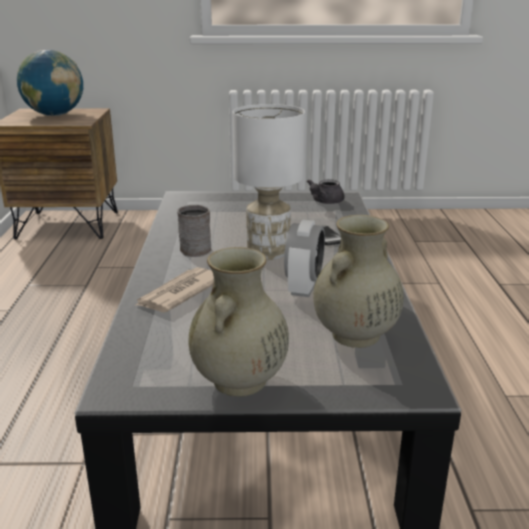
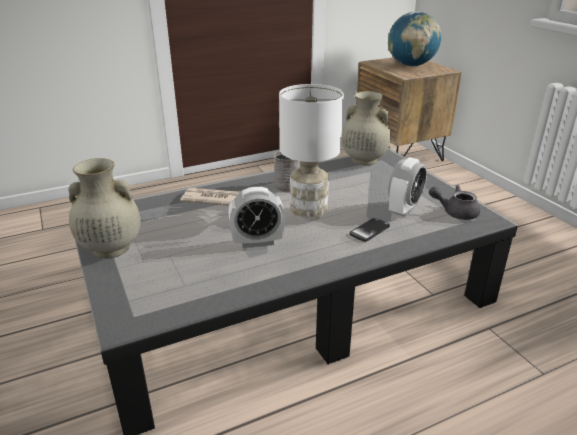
camera: 65 degrees right, 5 degrees up
(300, 216) = (404, 209): none -> alarm clock
(354, 336) = (190, 280): beige vase -> beige vase (363, 160)

